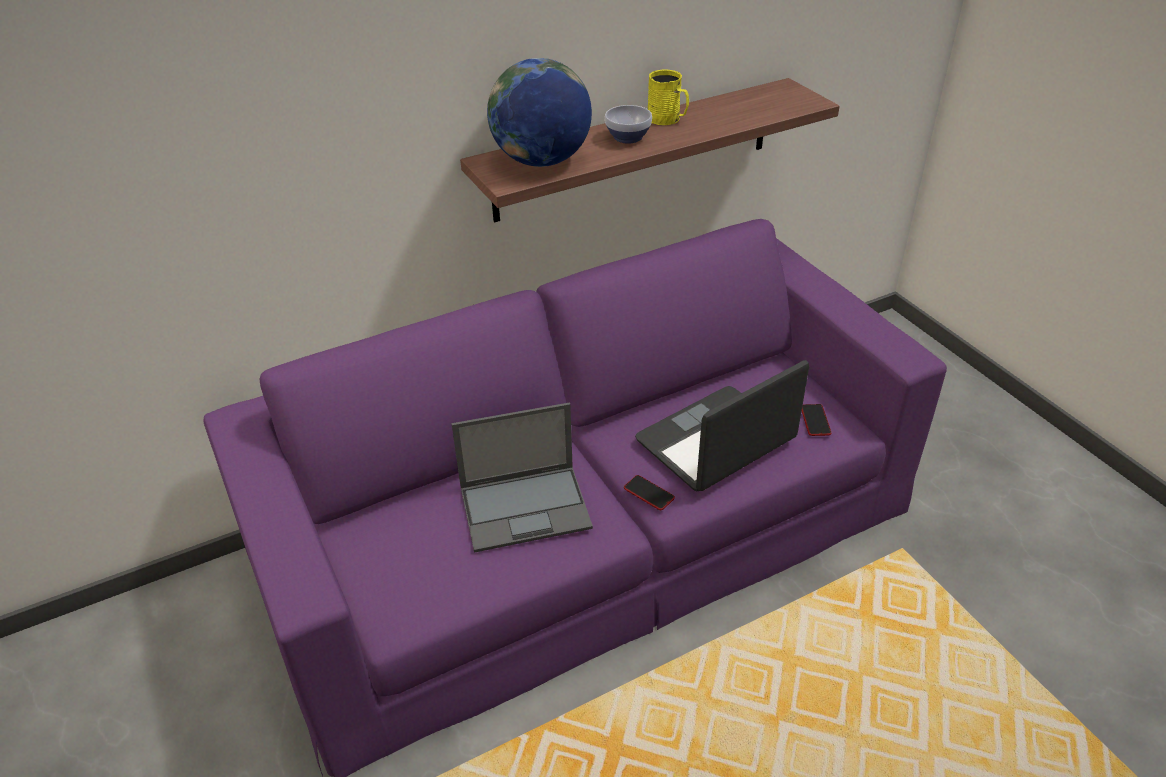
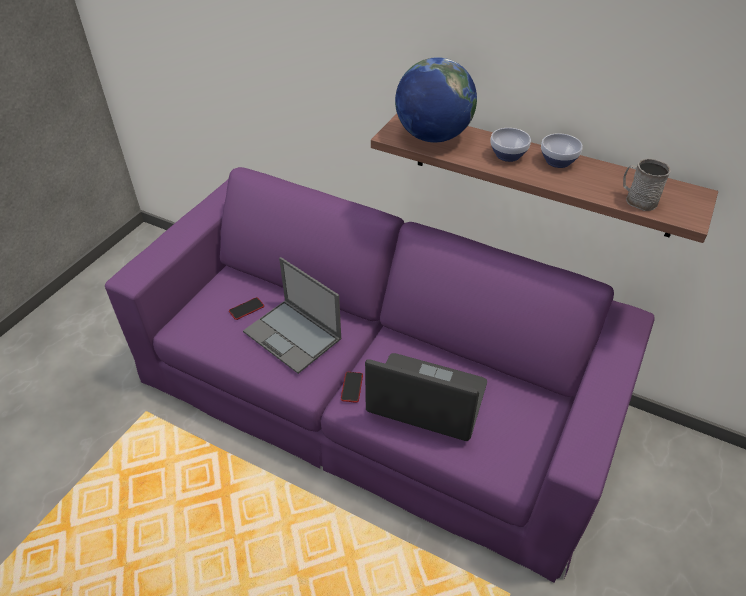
camera: 55 degrees right, 5 degrees up
(668, 119) = (558, 161): yellow mug -> bowl
(765, 111) = (637, 199): none -> grey mug
(815, 420) = (502, 448): phone -> phone (246, 309)

